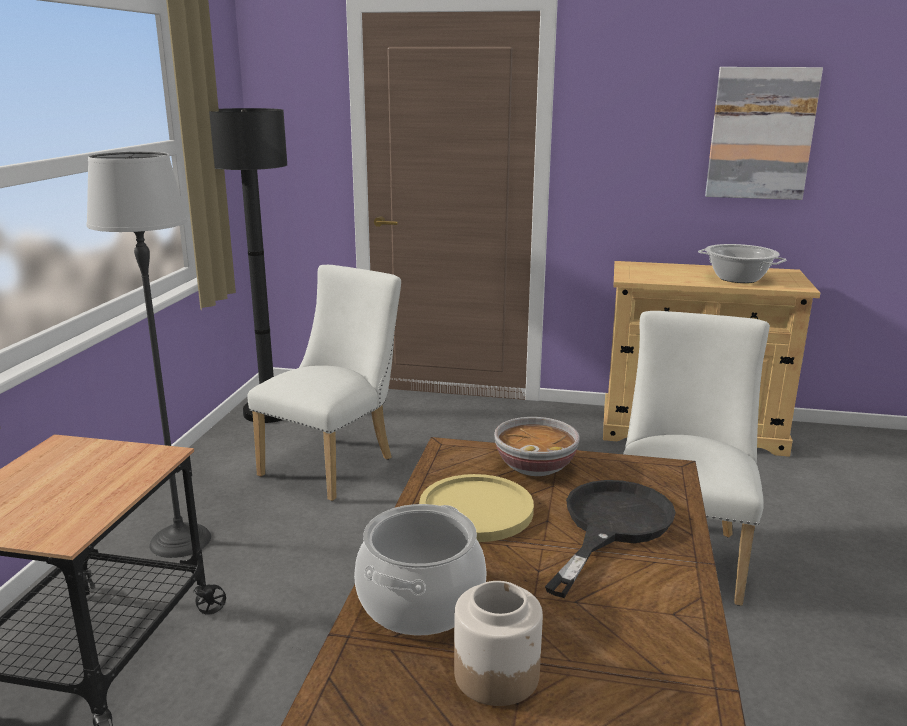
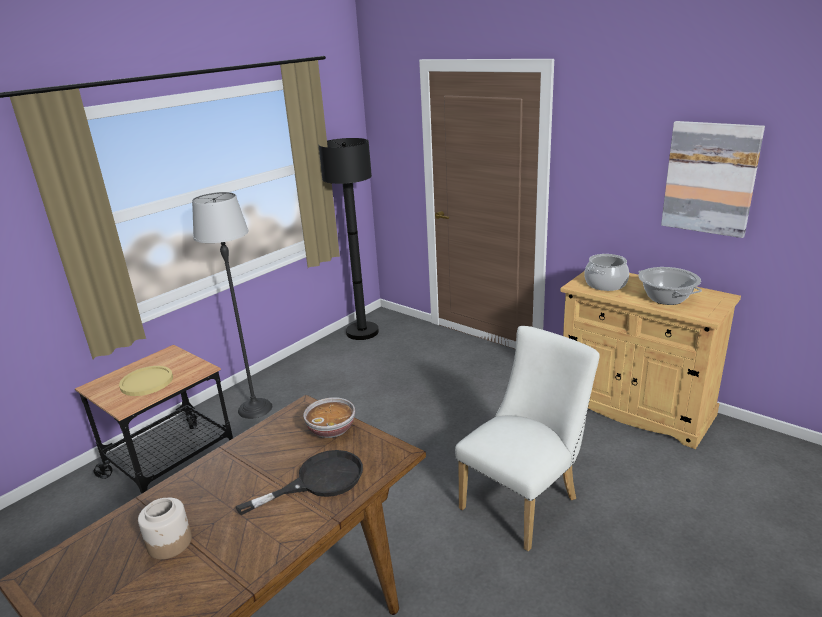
camera: 30 degrees right, 5 degrees up
(334, 463) = (369, 378): white chair -> none
(420, 601) = (185, 493): cooking pot -> cooking pot (605, 284)
(476, 510) = (269, 449): yellow plate -> yellow plate (147, 382)

